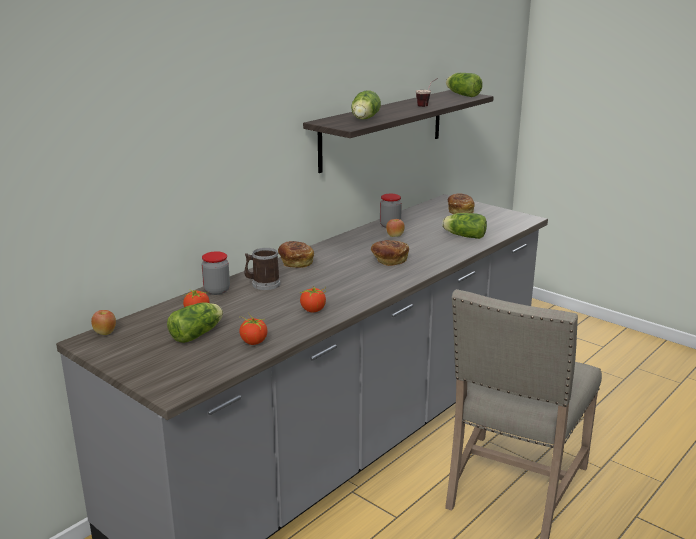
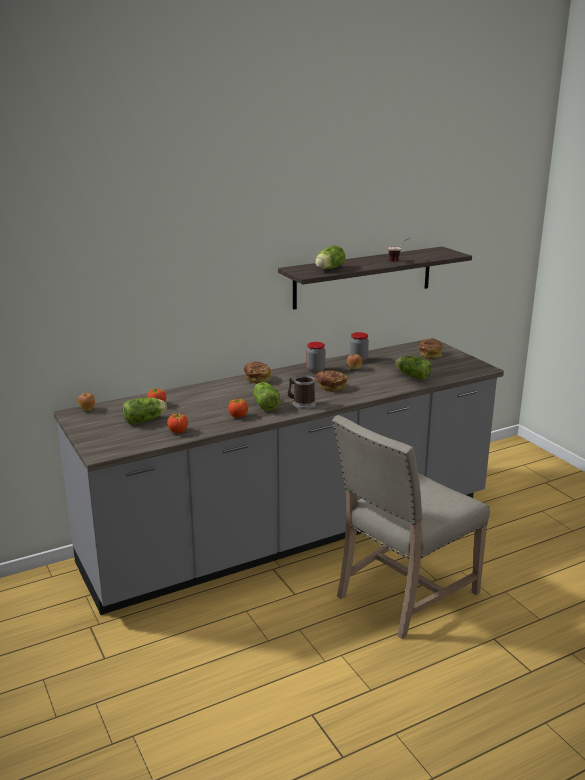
camera: 20 degrees right, 0 degrees up
(217, 290) = (183, 392): jar -> jar (315, 370)
(262, 284) = (219, 392): mug -> mug (301, 404)
(462, 95) = (444, 252): lettuce -> lettuce (265, 405)

